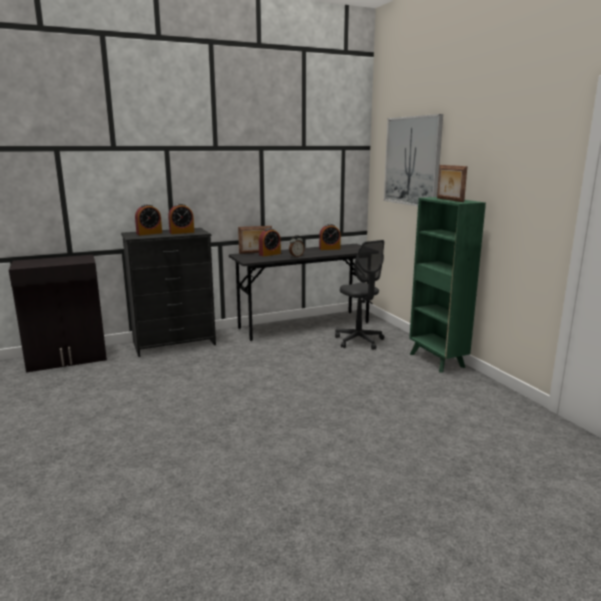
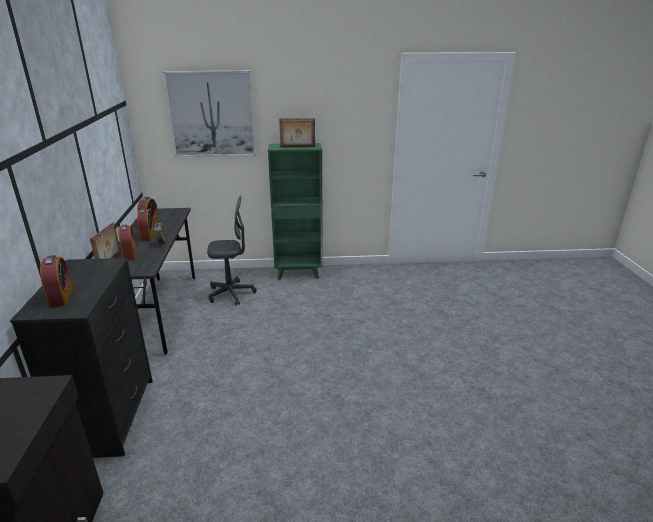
camera: 70 degrees left, 10 degrees up
(182, 232) = (89, 274): alarm clock -> alarm clock (148, 236)

